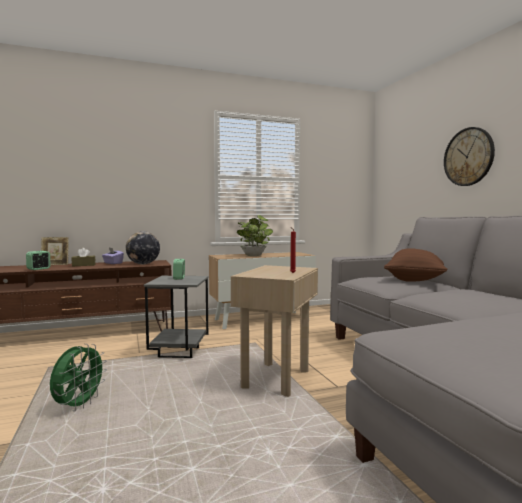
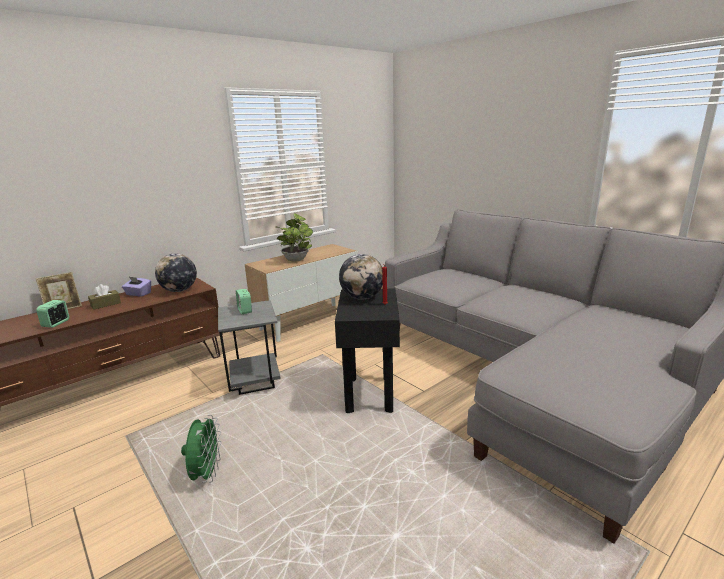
camera: 20 degrees left, 15 degrees up
(277, 269) = (362, 298): none -> globe
(277, 379) = (370, 395): beige side table -> black side table
(415, 281) = (464, 278): brown pillow -> none
(468, 157) = (497, 147): wall clock -> none

